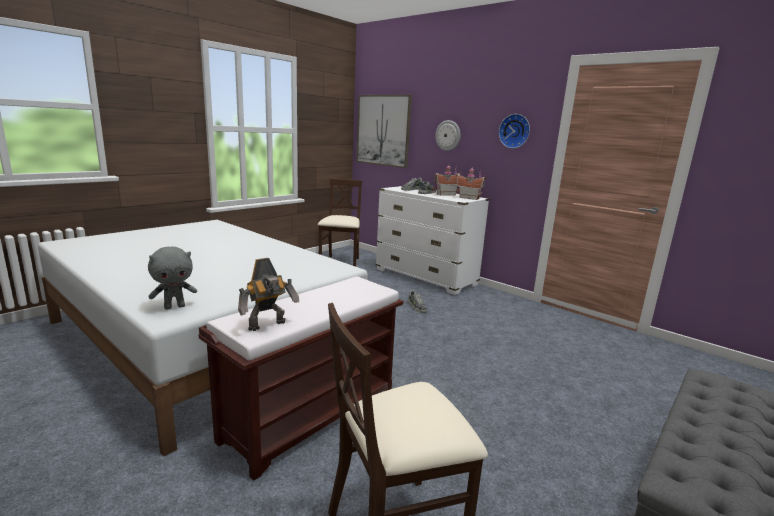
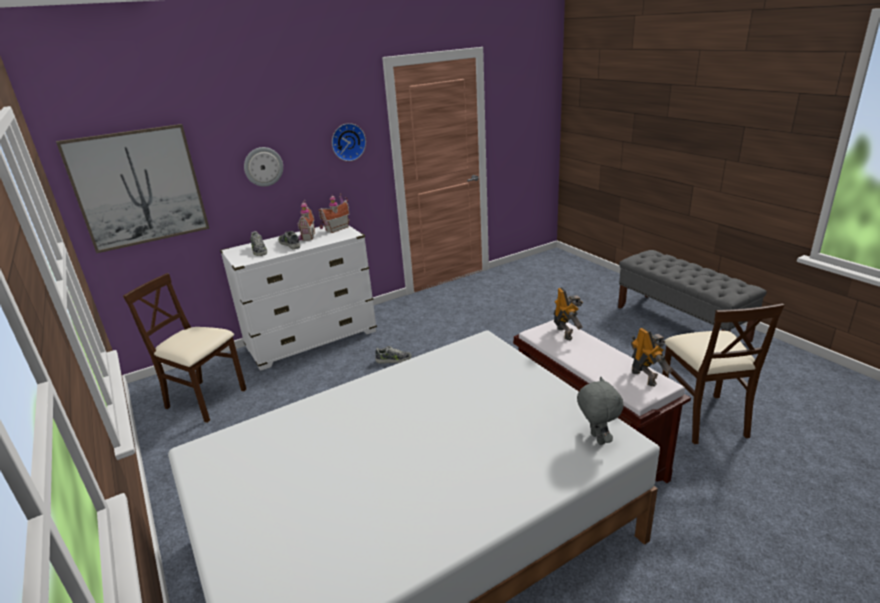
camera: 70 degrees left, 10 degrees up
(361, 292) = (565, 333): none -> toy robot

